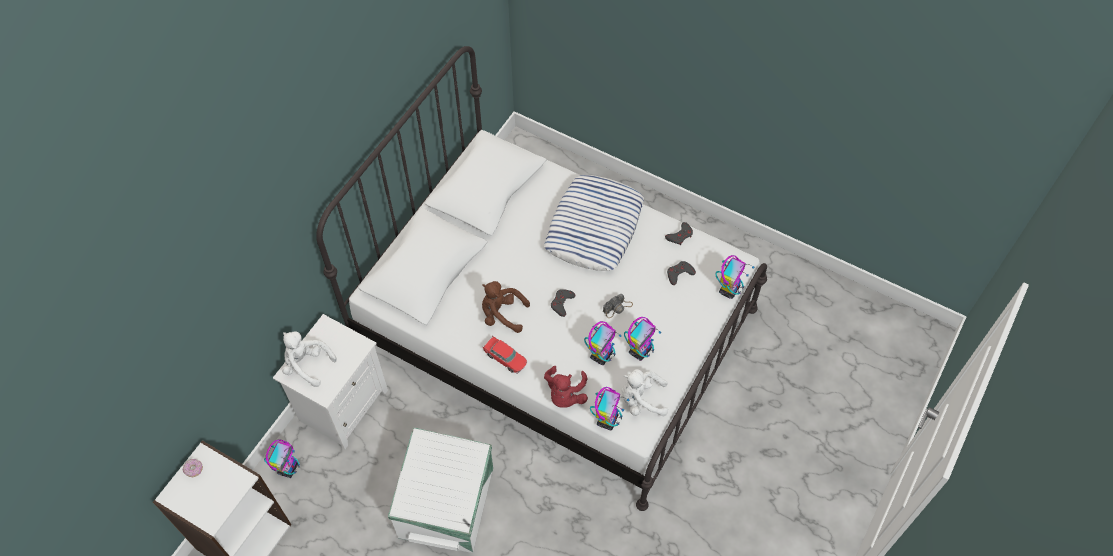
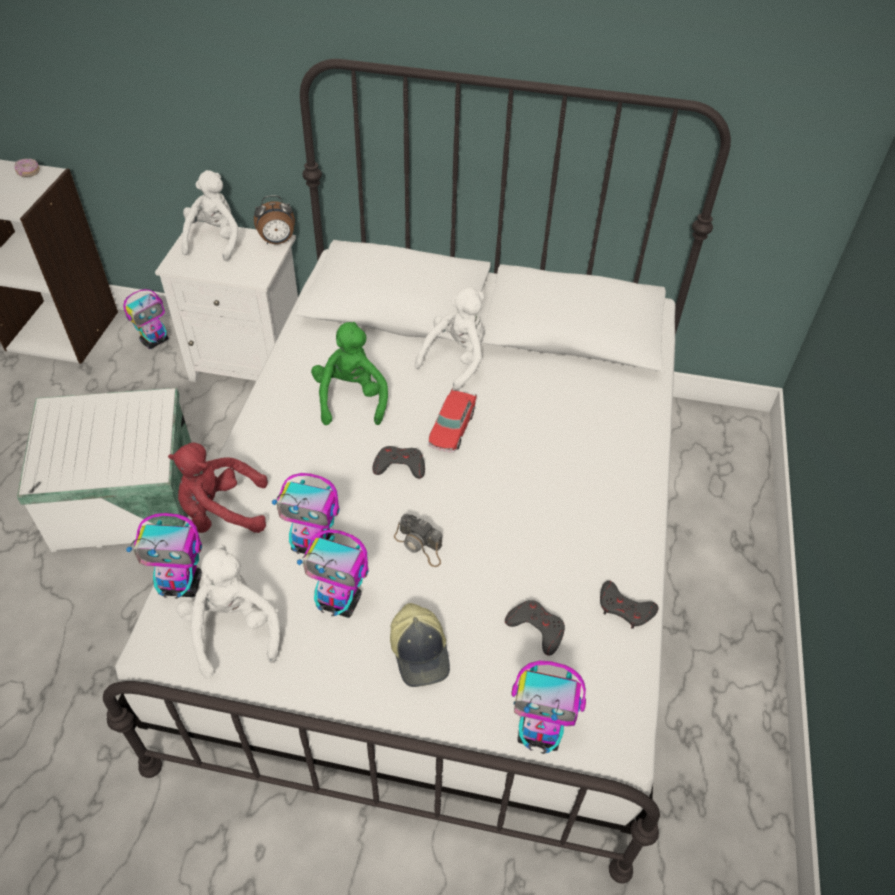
camera: 70 degrees right, 10 degrees down
(288, 468) = (155, 341): toy robot -> toy robot turned 45 degrees counterclockwise
(326, 326) = (277, 242): none -> alarm clock
(490, 253) = (456, 360): none -> white plush toy
(502, 314) = (351, 398): brown plush toy -> green plush toy
(505, 358) = (273, 421): toy car -> toy car (452, 429)
(594, 227) = (572, 472): pillow -> none
(678, 323) = (421, 652): none -> cap

